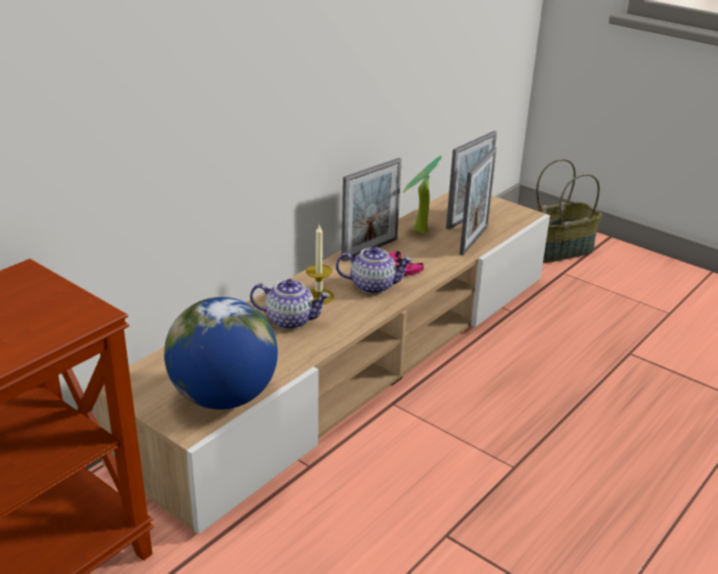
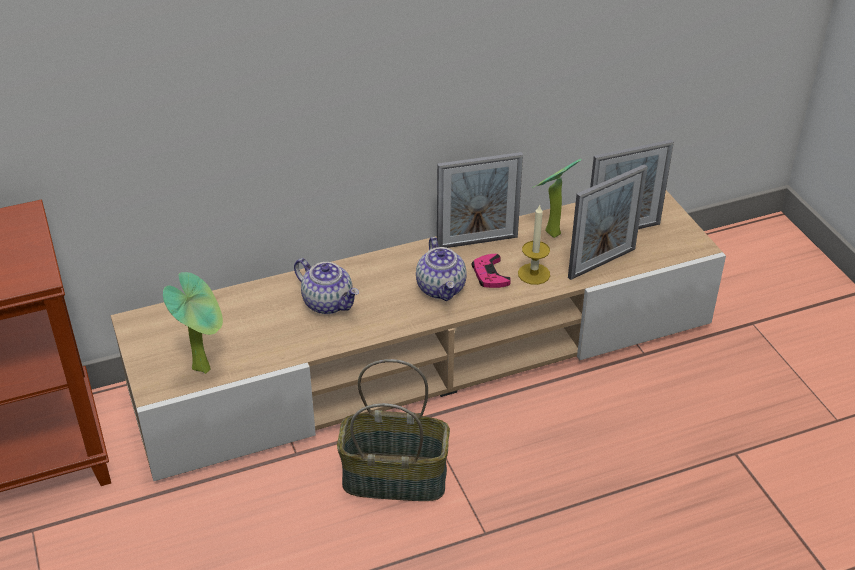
camera: 30 degrees right, 10 degrees up
(224, 397) = (205, 366): globe -> potted plant
(318, 296) = (377, 284): candle -> candle (534, 274)
(373, 285) = (441, 288): teapot -> teapot turned 45 degrees clockwise
(559, 250) = (776, 290): basket -> basket (396, 477)

